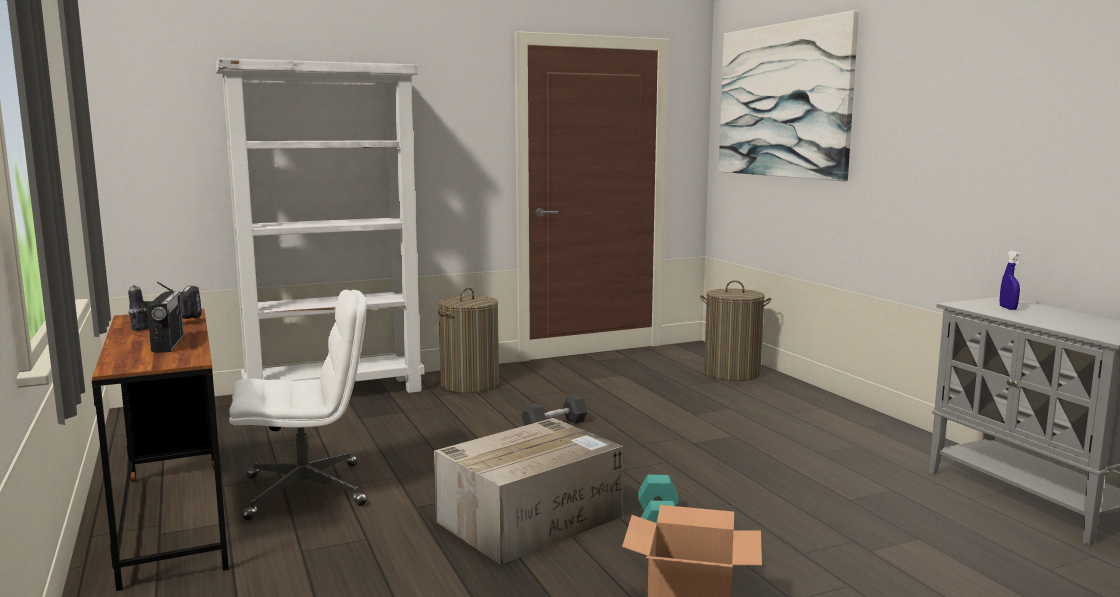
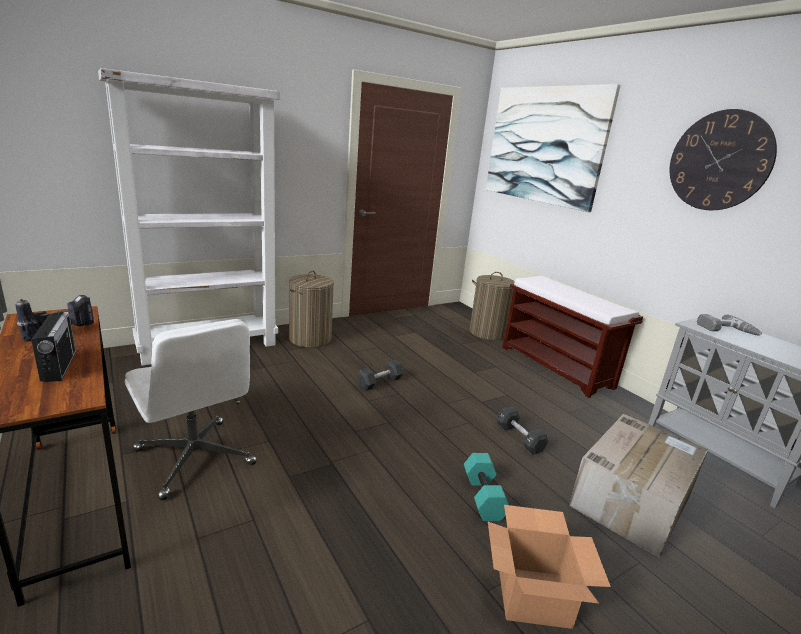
camera: 10 degrees left, 10 degrees up
(306, 490) = (195, 458): white office chair -> white office chair turned 75 degrees clockwise
(531, 518) = (384, 489): cardboard box -> cardboard box (631, 499)
(733, 476) = (519, 438): none -> black dumbbell
(824, 407) = (556, 367): none -> brown bench
(980, 89) = (719, 161): none -> wall clock
(1008, 308) = (727, 331): blue spray bottle -> power drill

